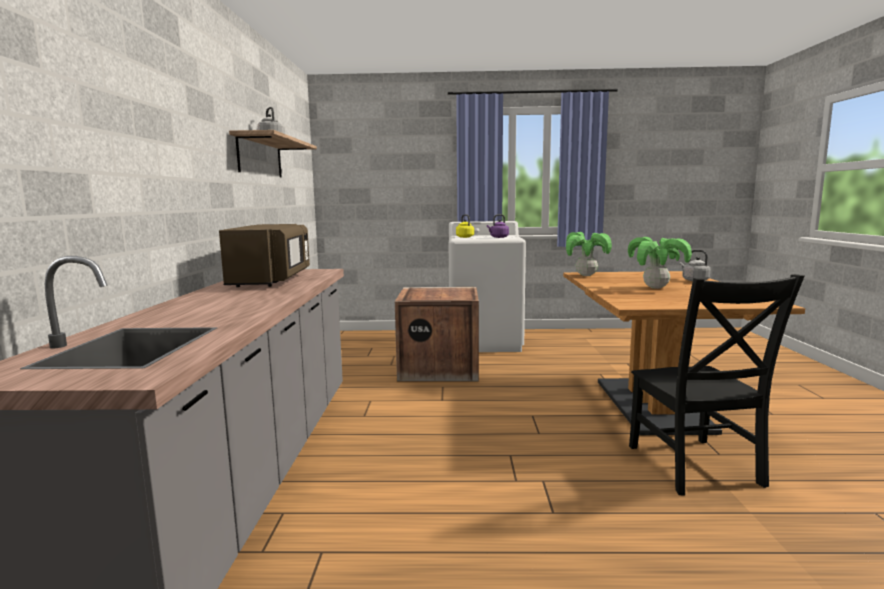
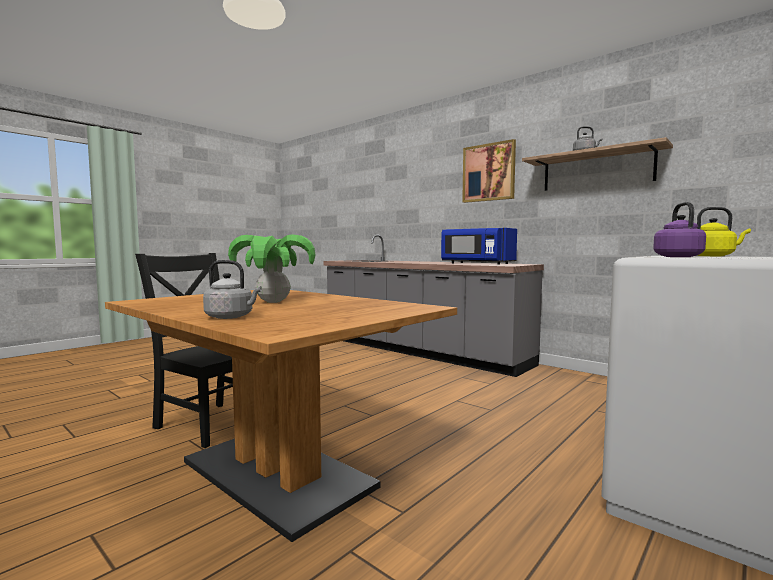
camera: 130 degrees right, 5 degrees down
(193, 125) = (488, 172): none -> picture
(271, 280) = (476, 263): brown microwave -> blue microwave
(440, 368) = (556, 425): crate -> none
(586, 275) = (404, 306): potted plant -> none

